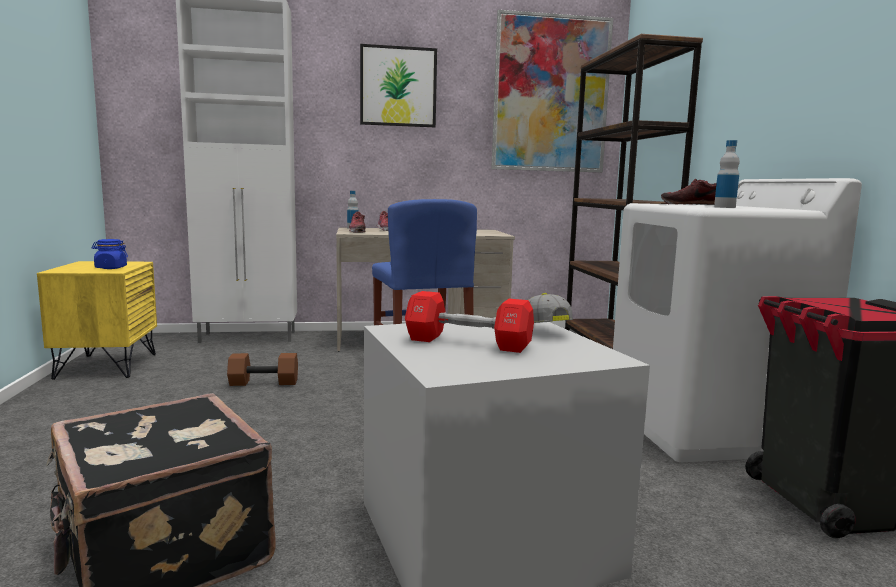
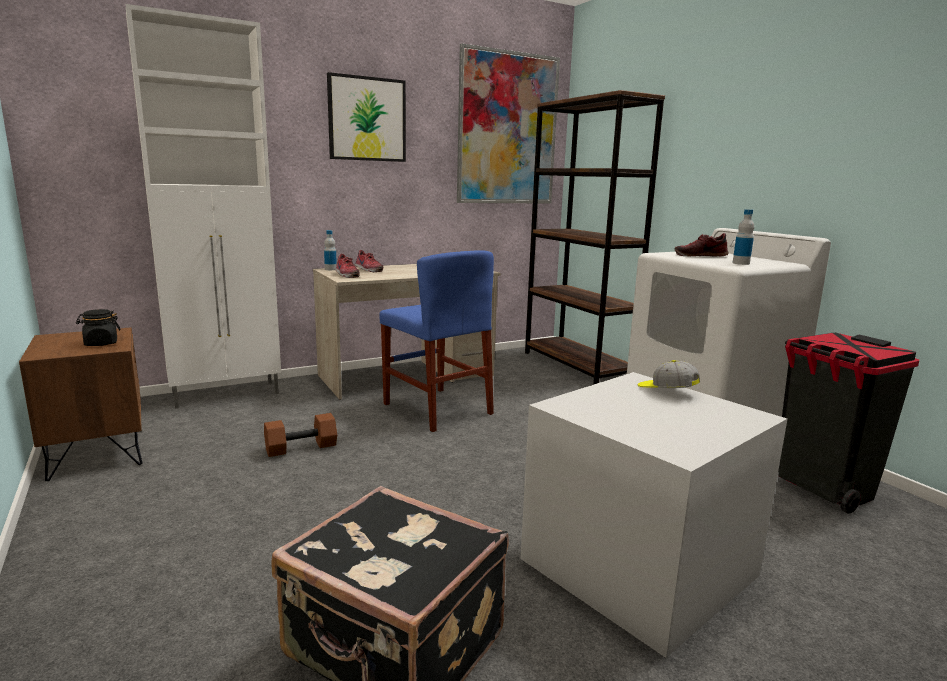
camera: 20 degrees left, 5 degrees up
(106, 366) = (96, 453): yellow nightstand -> brown nightstand
(110, 268) = (101, 343): blue jar -> black jar
(468, 343) = (640, 414): red dumbbell -> none

